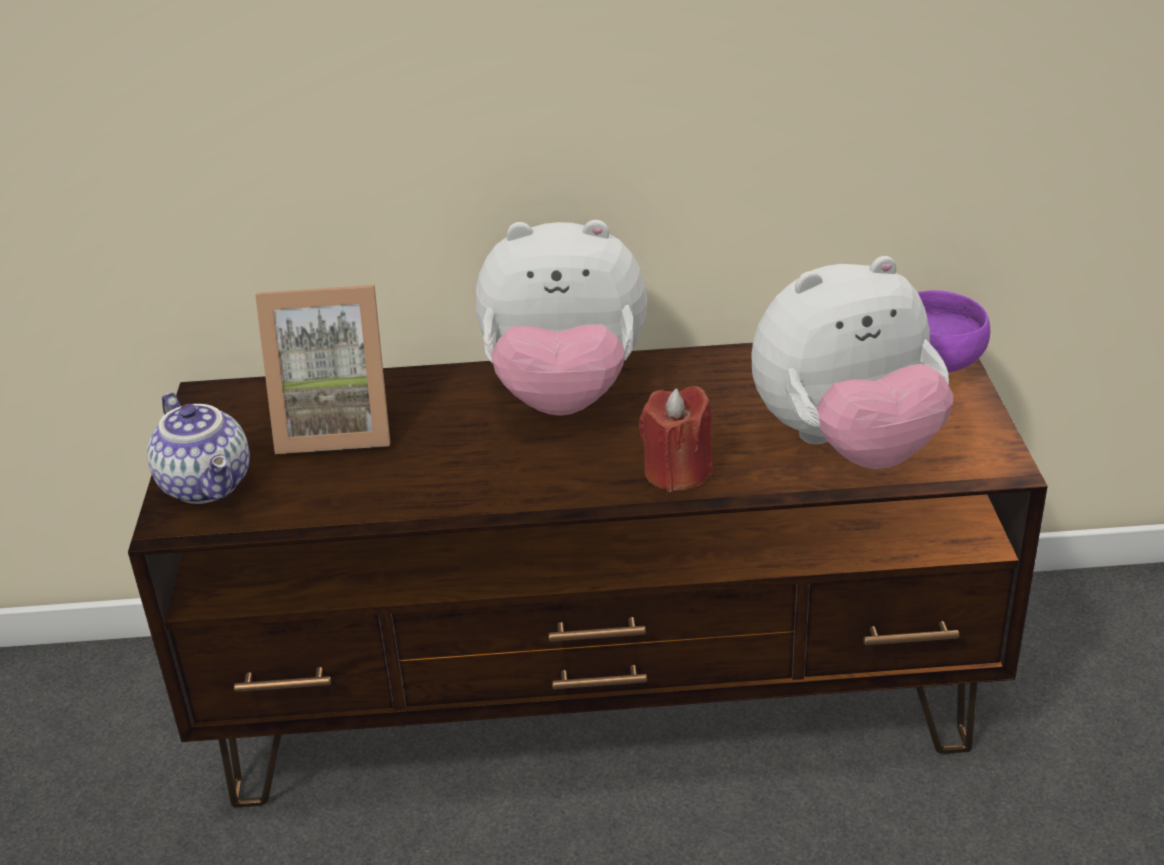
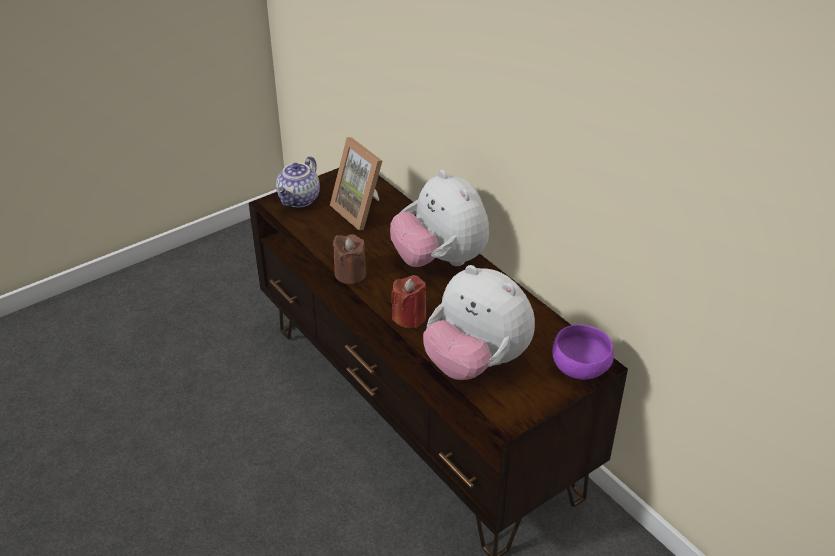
camera: 55 degrees right, 5 degrees up
(497, 497) = (350, 274): none -> brown candle

